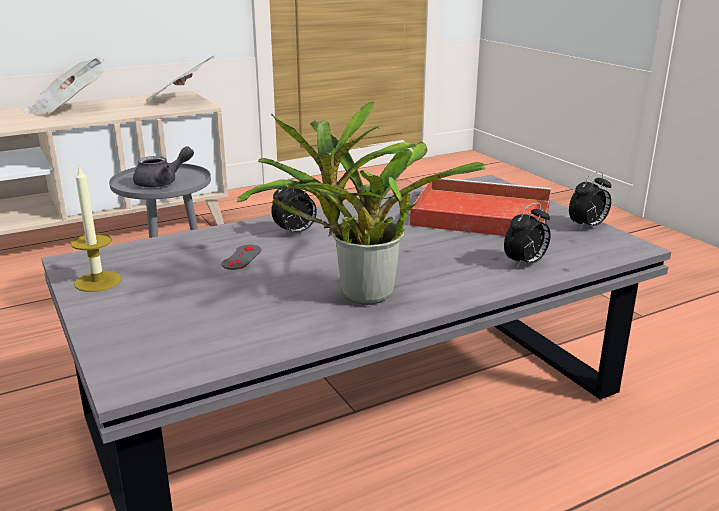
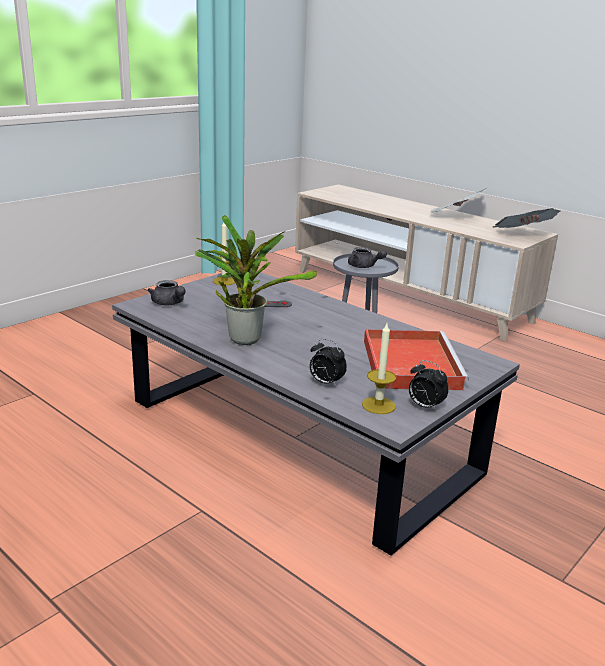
camera: 70 degrees right, 0 degrees up
(158, 344) = (169, 303): none -> grey teapot
(295, 233) = (321, 311): alarm clock -> none
(585, 246) = (378, 405): none -> candle

